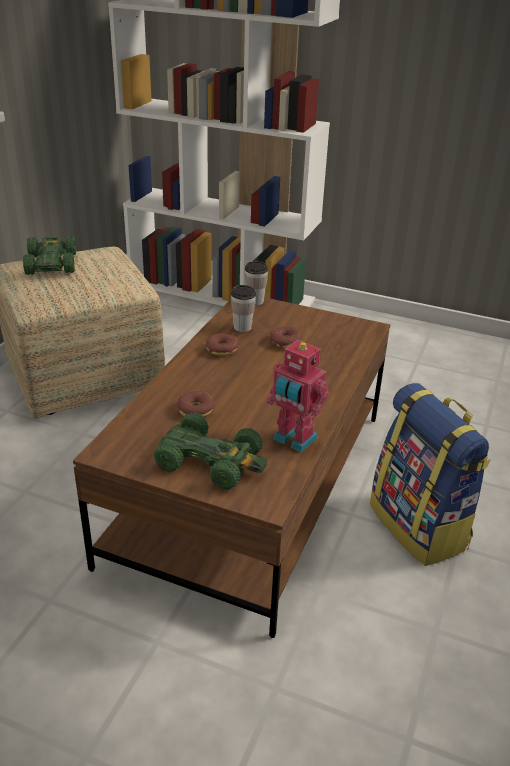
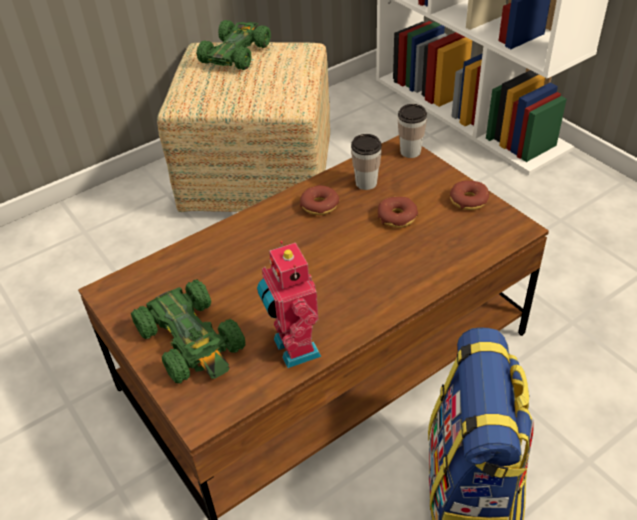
camera: 35 degrees right, 10 degrees up
(196, 410) = (229, 273): donut -> donut (468, 200)

